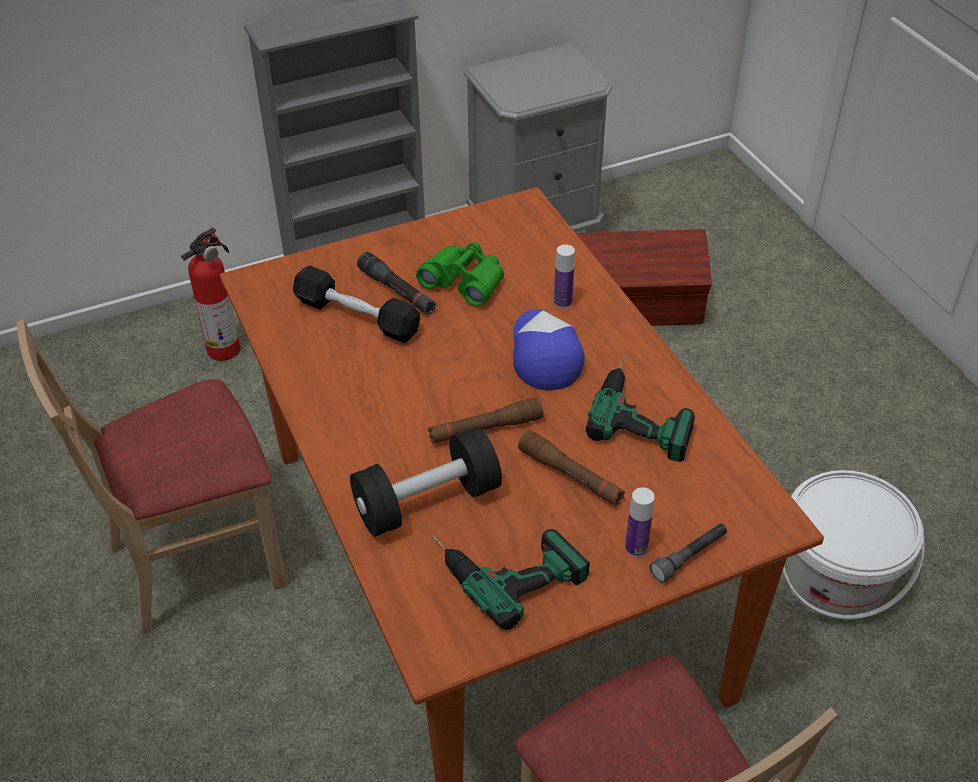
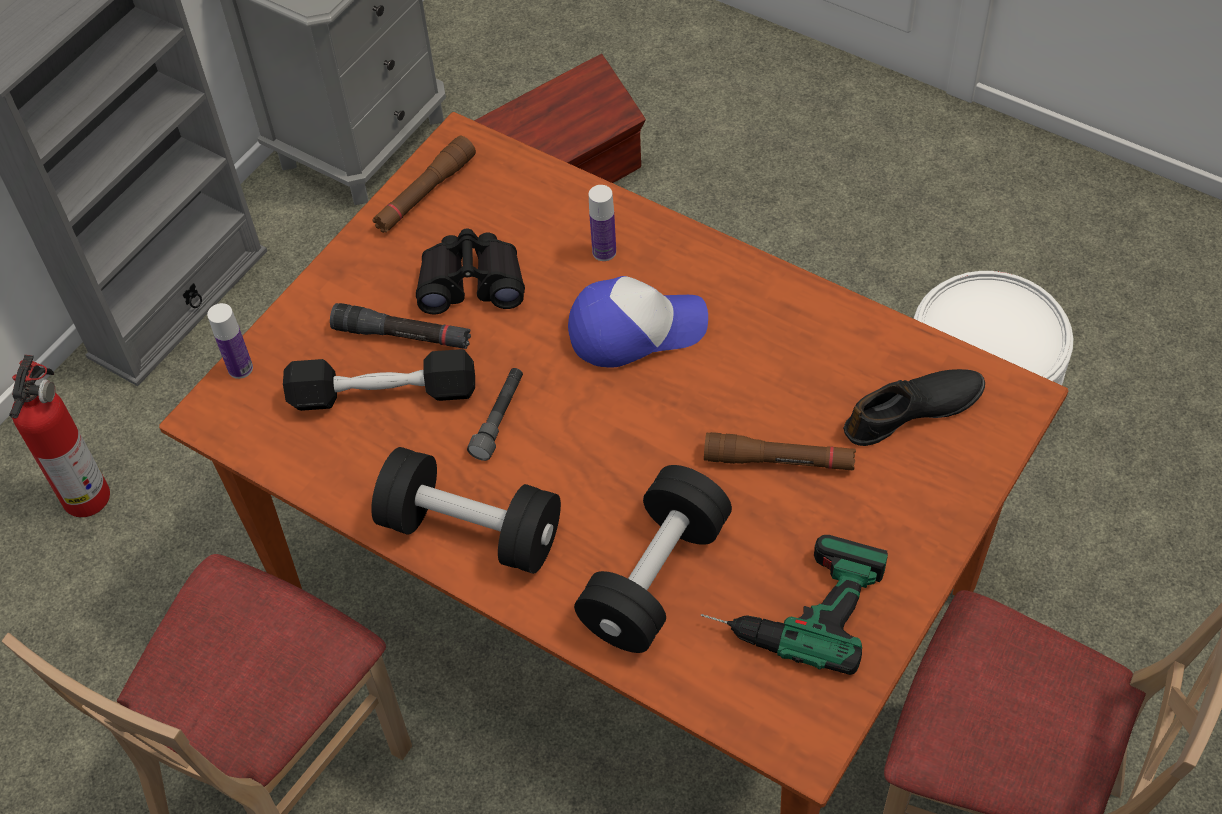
camera: 30 degrees left, 10 degrees up
(339, 415) = (470, 530): none -> black dumbbell
(464, 282) = (471, 282): green binoculars -> black binoculars
(485, 429) = (646, 456): brown flashlight -> brown flashlight (425, 193)
(544, 354) = (635, 329): cap -> cap turned 120 degrees clockwise
(636, 548) = (905, 505): bottle -> bottle (240, 368)
(645, 411) = (794, 340): power drill -> none
(689, 557) = (963, 485): grey flashlight -> grey flashlight (499, 419)
(691, 494) = (913, 413): none -> black shoe

